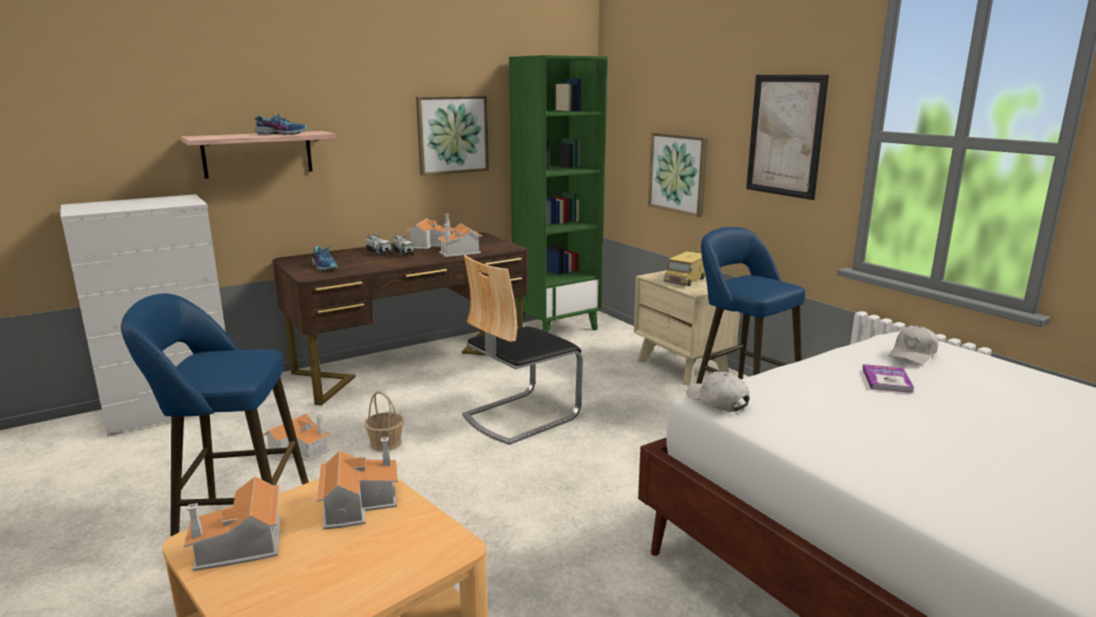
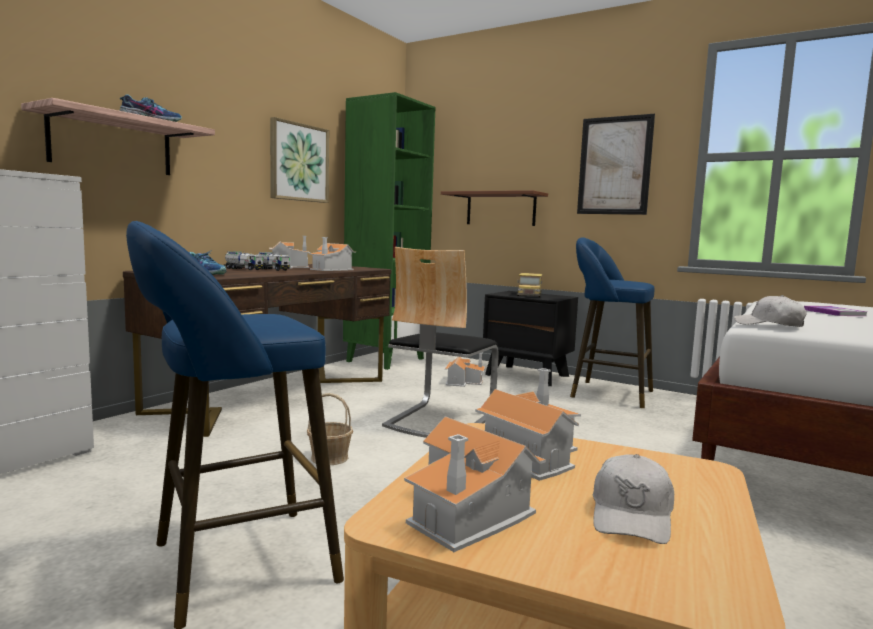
camera: 25 degrees left, 10 degrees down
(300, 450) = (231, 477): toy house -> toy house (463, 381)
(678, 173) = (500, 209): picture -> brown shelf
(683, 366) = (527, 375): beige nightstand -> black nightstand
(913, 354) = (812, 303): white cap -> white cap (632, 515)

